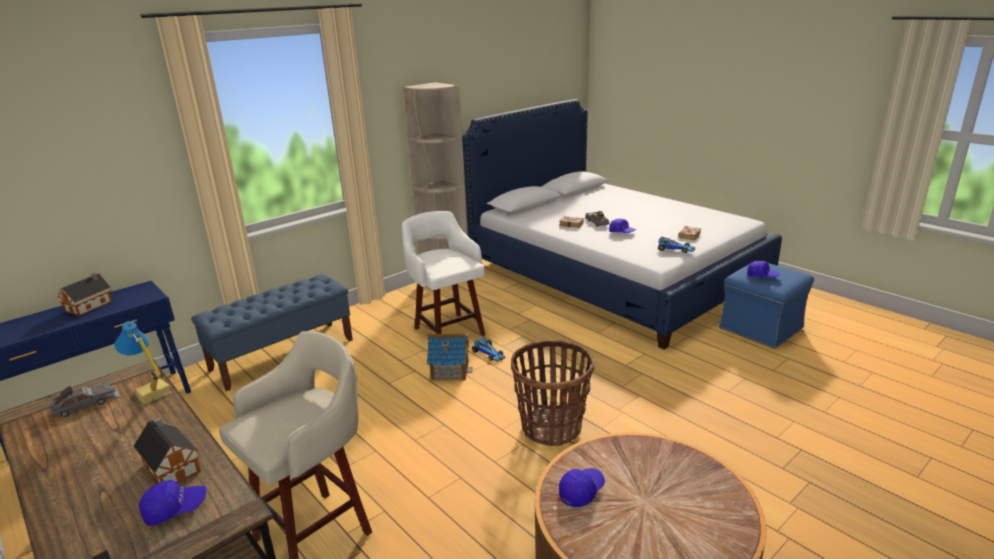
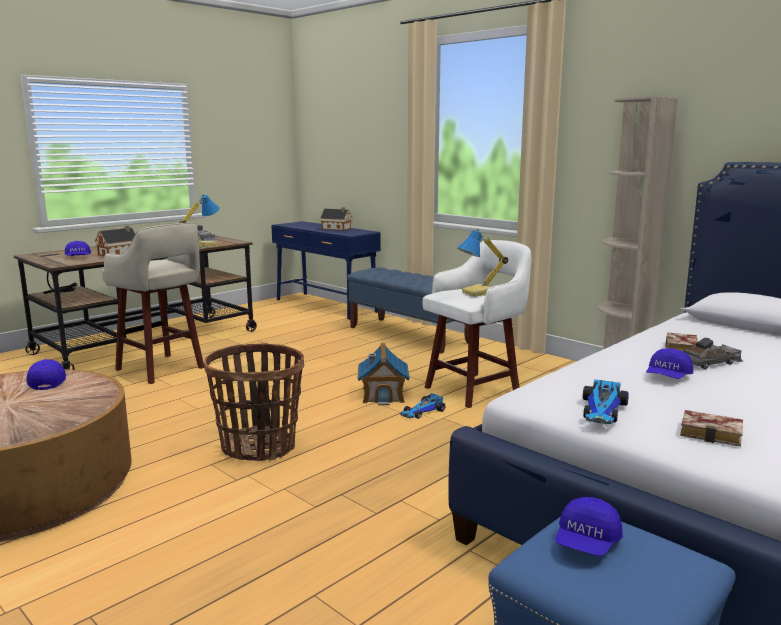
camera: 85 degrees right, 10 degrees down
(450, 257) = (477, 293): none -> table lamp
(581, 491) = (48, 382): blue cap -> blue cap turned 150 degrees counterclockwise

